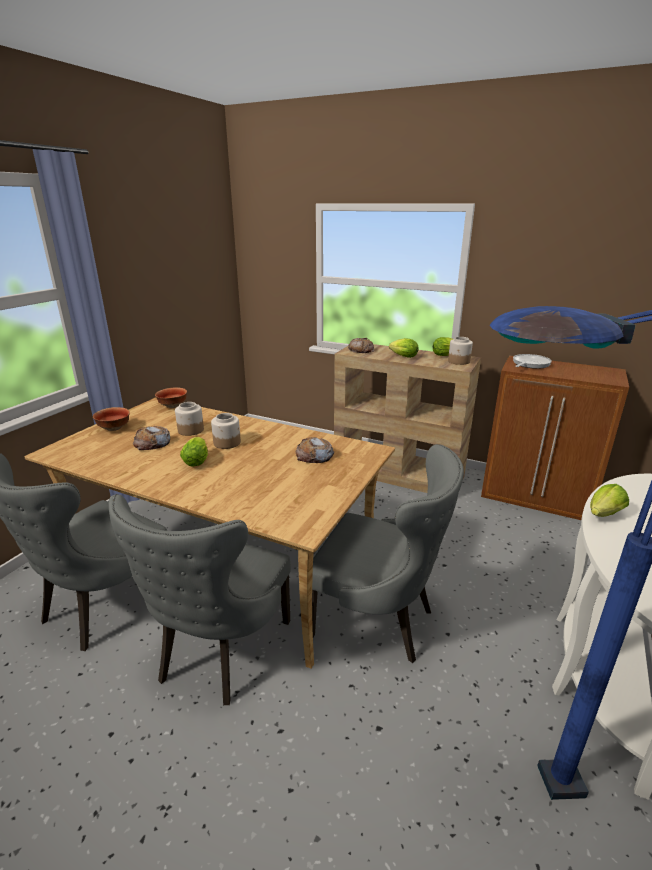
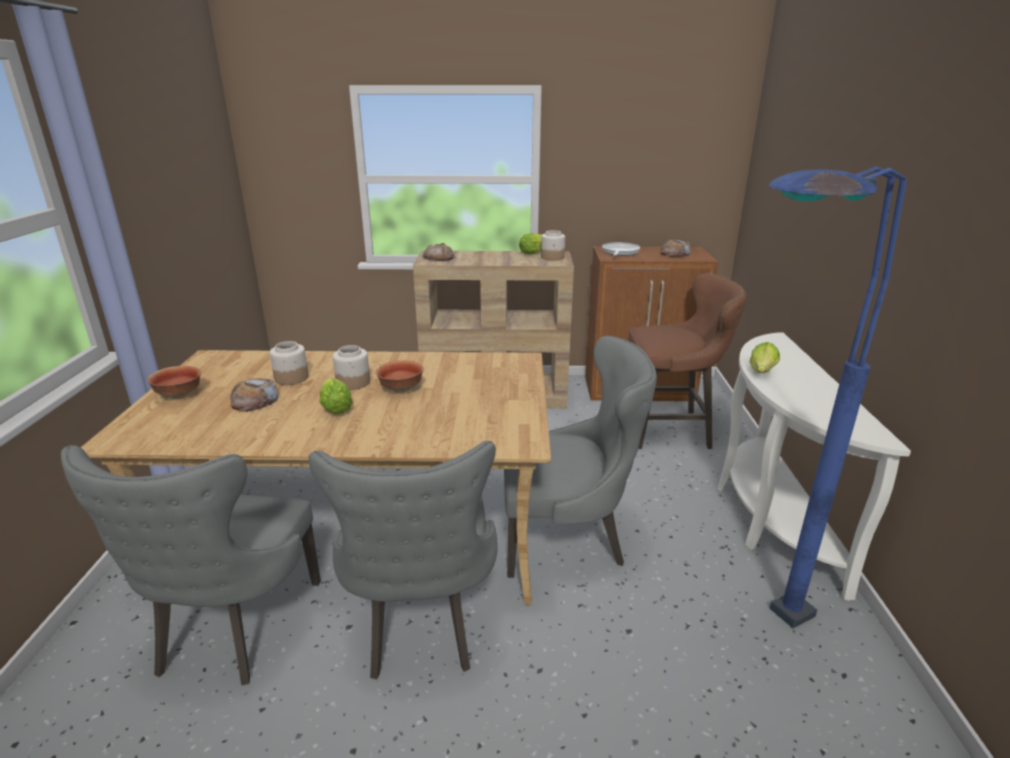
camera: 25 degrees left, 0 degrees up
(172, 406) = (235, 356): bowl -> bowl (401, 389)
(314, 455) = (467, 375): bread -> bread (674, 253)
(402, 356) = (491, 259): lettuce -> none
(544, 545) = (671, 430): none -> brown stool

